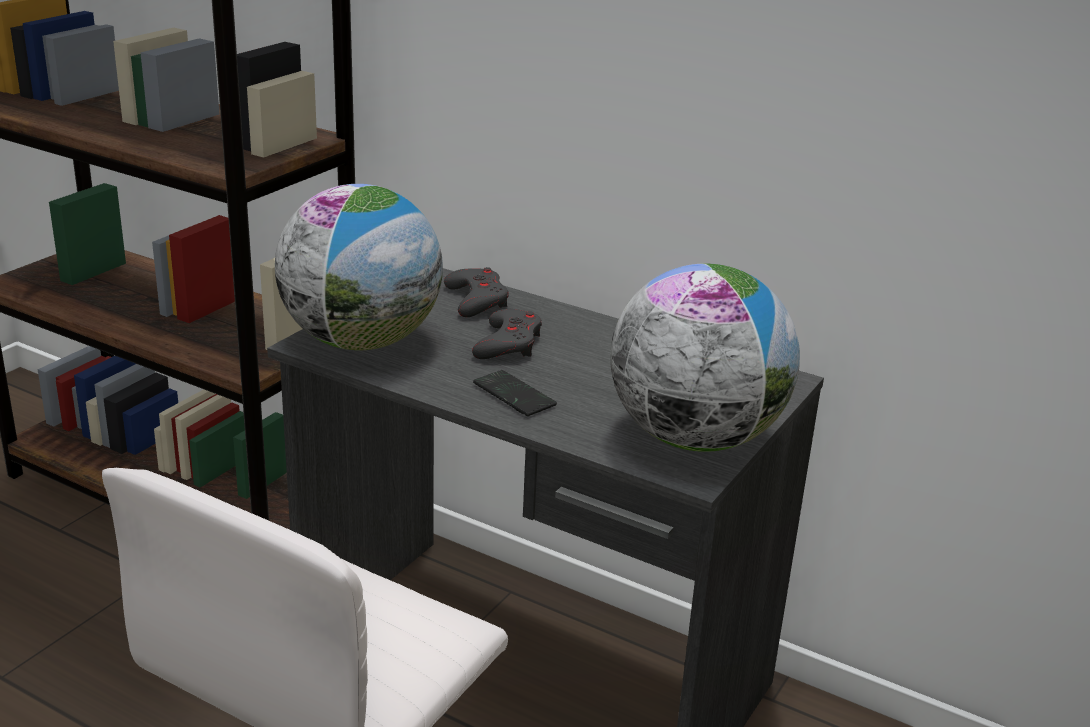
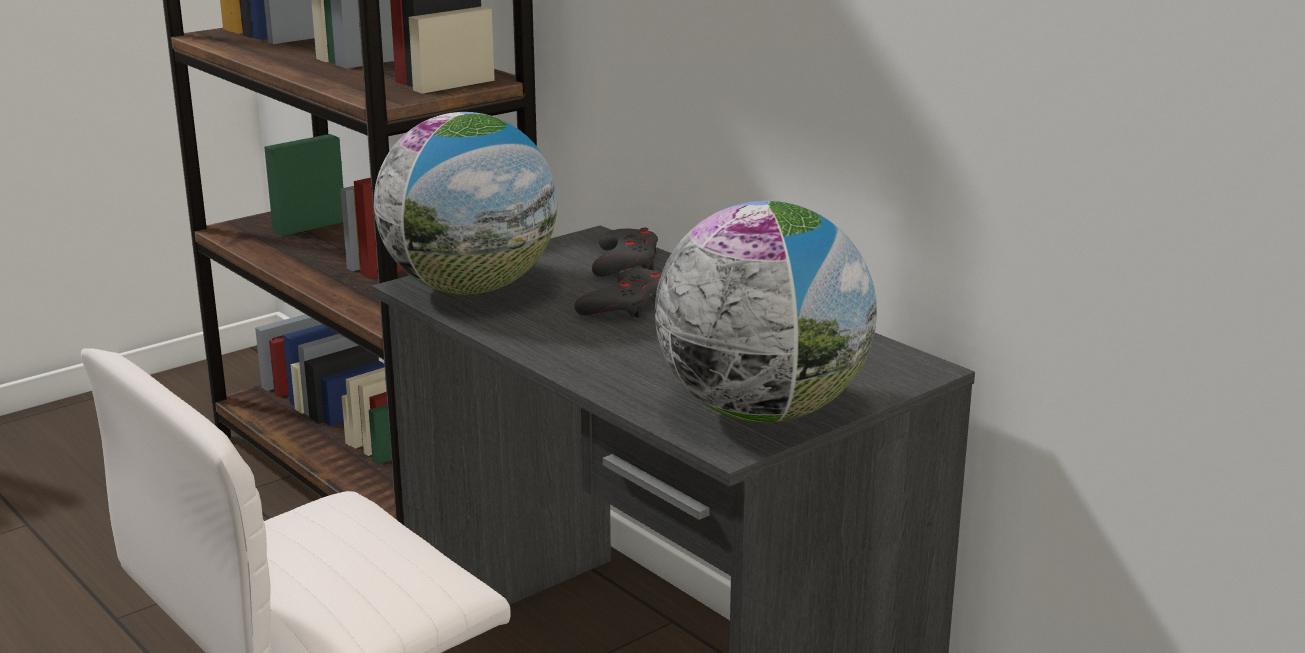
camera: 20 degrees right, 5 degrees down
(514, 395) = (591, 351): phone -> none

